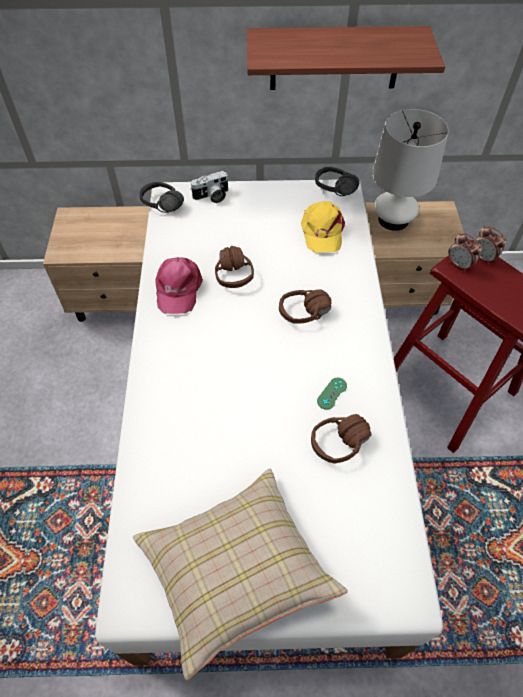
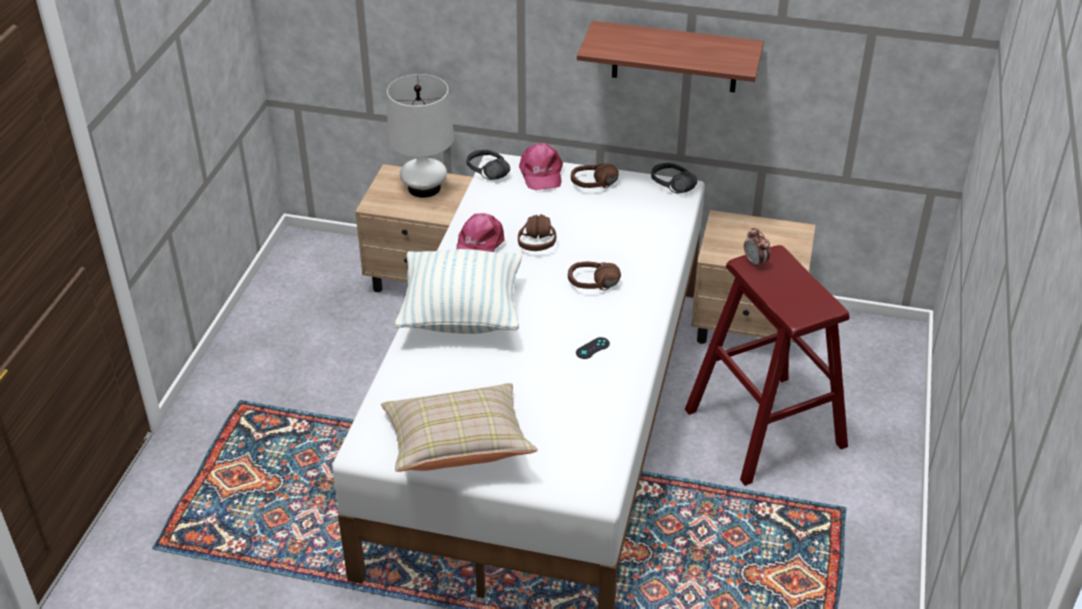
camera: 15 degrees right, 15 degrees down
(186, 380) = (462, 315): none -> pillow
(212, 197) = (541, 173): camera -> pink cap
(322, 231) = (641, 221): yellow cap -> none
(332, 393) = (592, 348): green game controller -> black game controller
(344, 450) = (586, 389): brown headphones -> brown headphones (596, 188)
(393, 220) = (737, 231): white table lamp -> white table lamp (424, 188)
(483, 258) = (782, 261): alarm clock -> none

